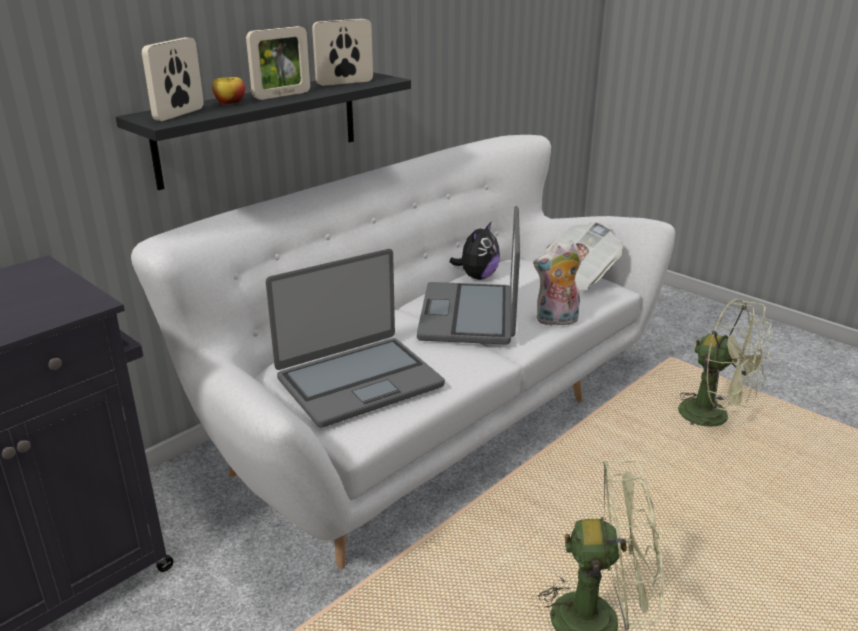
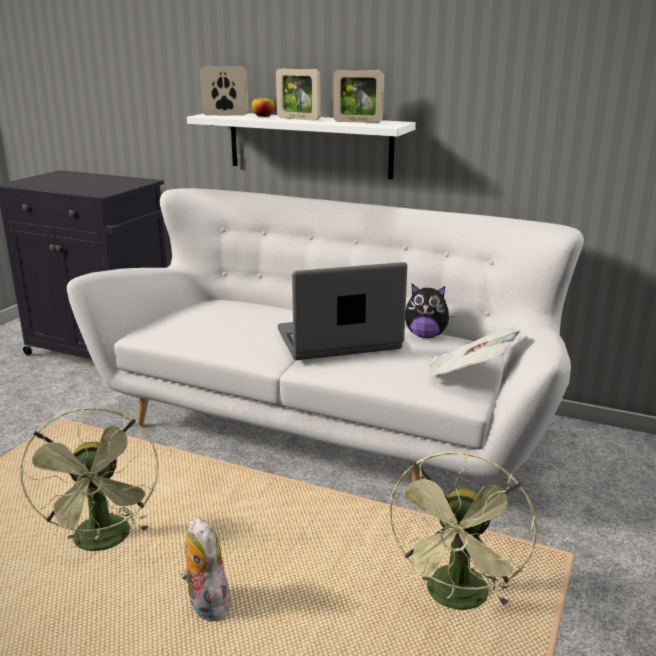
camera: 70 degrees right, 5 degrees down
(260, 127) = (309, 144): black shelf -> white shelf
(344, 83) = (358, 122): picture frame -> picture frame turned 150 degrees clockwise
(358, 381) = (207, 322): laptop -> none
(556, 321) = (362, 377): plush toy -> plush toy (205, 605)

